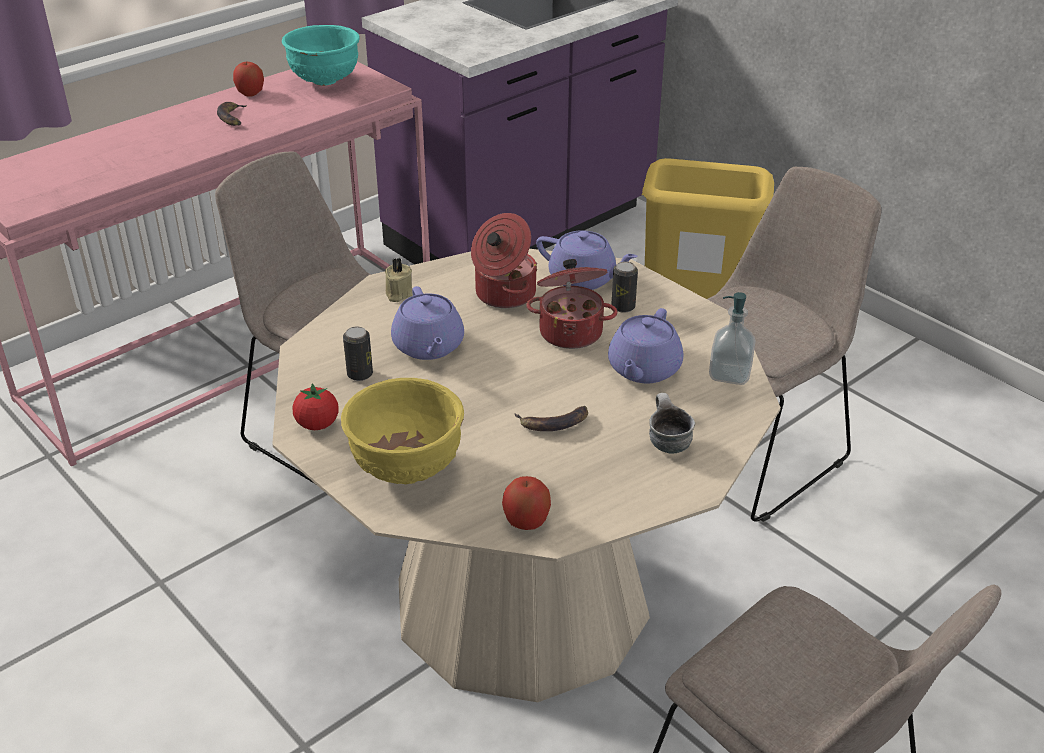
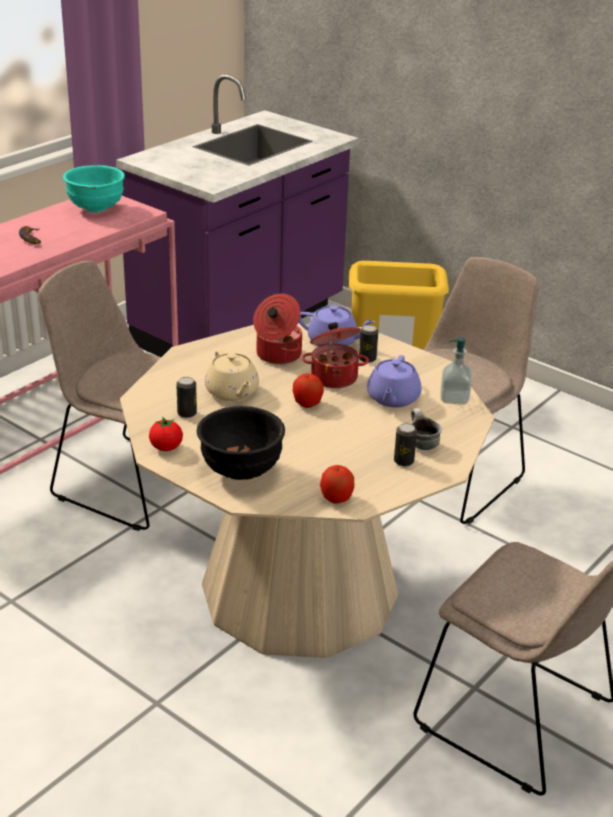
camera: 10 degrees left, 5 degrees down
(250, 93) = (39, 220): apple -> apple (307, 404)
(398, 294) = (198, 358): beige candle -> none
(405, 467) = (240, 471): yellow bowl -> black bowl
(428, 347) = (232, 392): purple teapot -> beige teapot
(553, 422) = (338, 436): banana -> none
(635, 469) = (403, 461): none -> can

